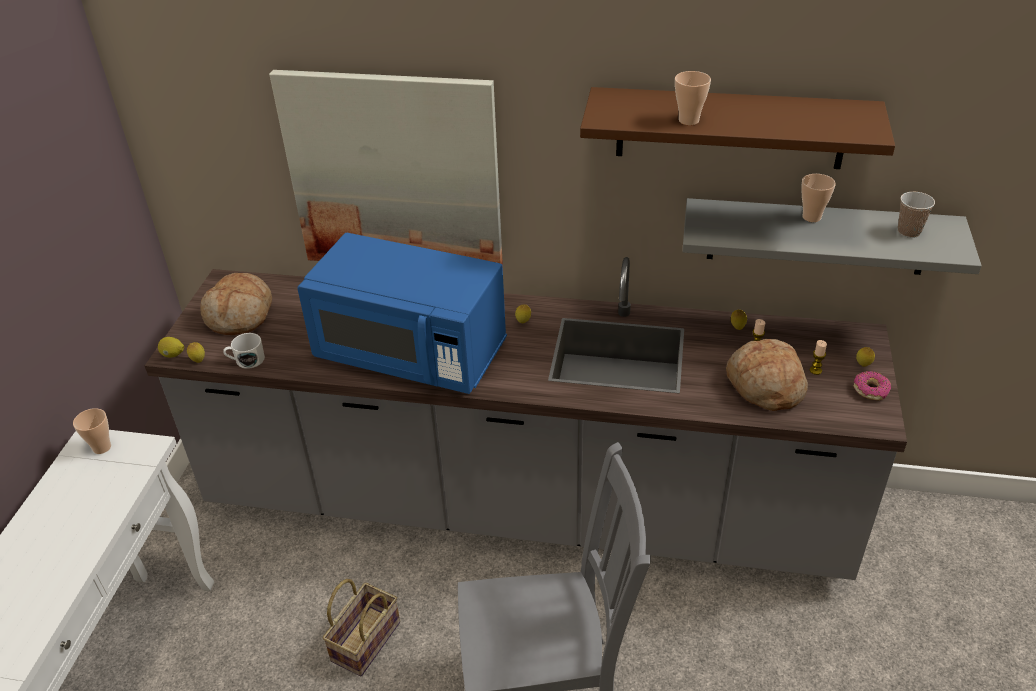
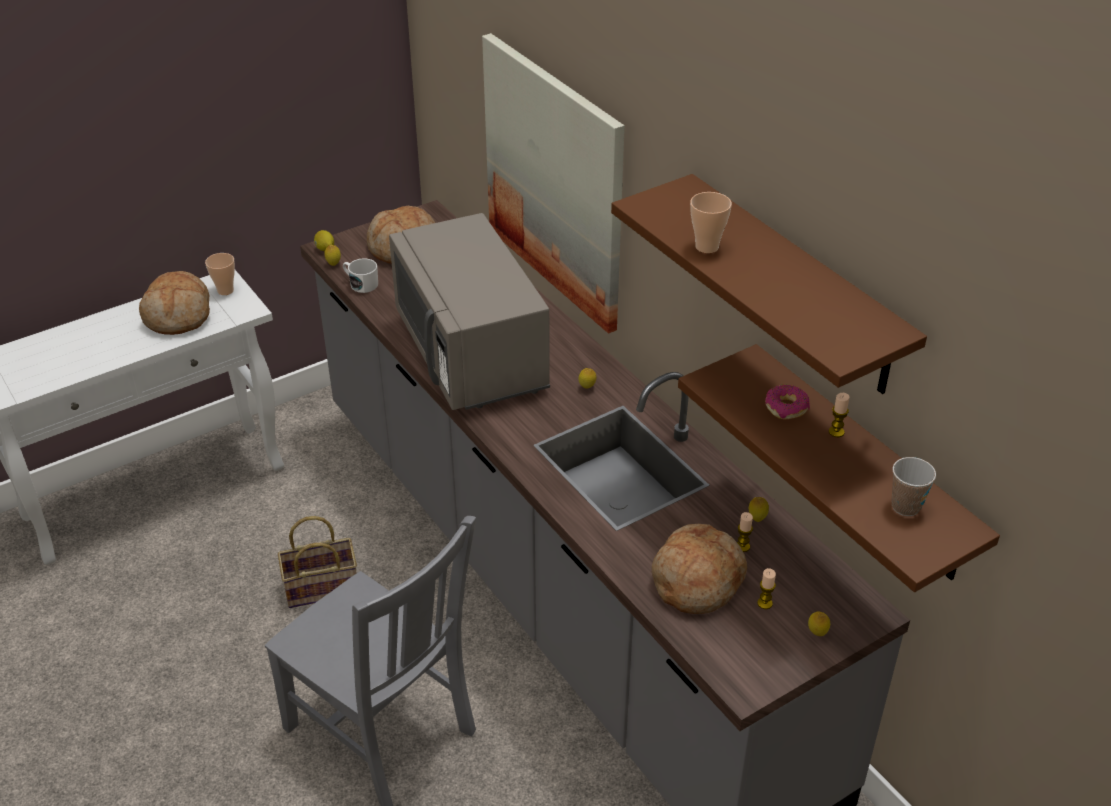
camera: 45 degrees right, 0 degrees up
(84, 495) = (178, 315): none -> bread
(411, 353) = (471, 354): blue microwave -> grey microwave
(811, 217) = (836, 432): cup -> candle
(817, 236) = (861, 464): grey shelf -> brown shelf
(871, 390) = (786, 657): donut -> donut (786, 408)

